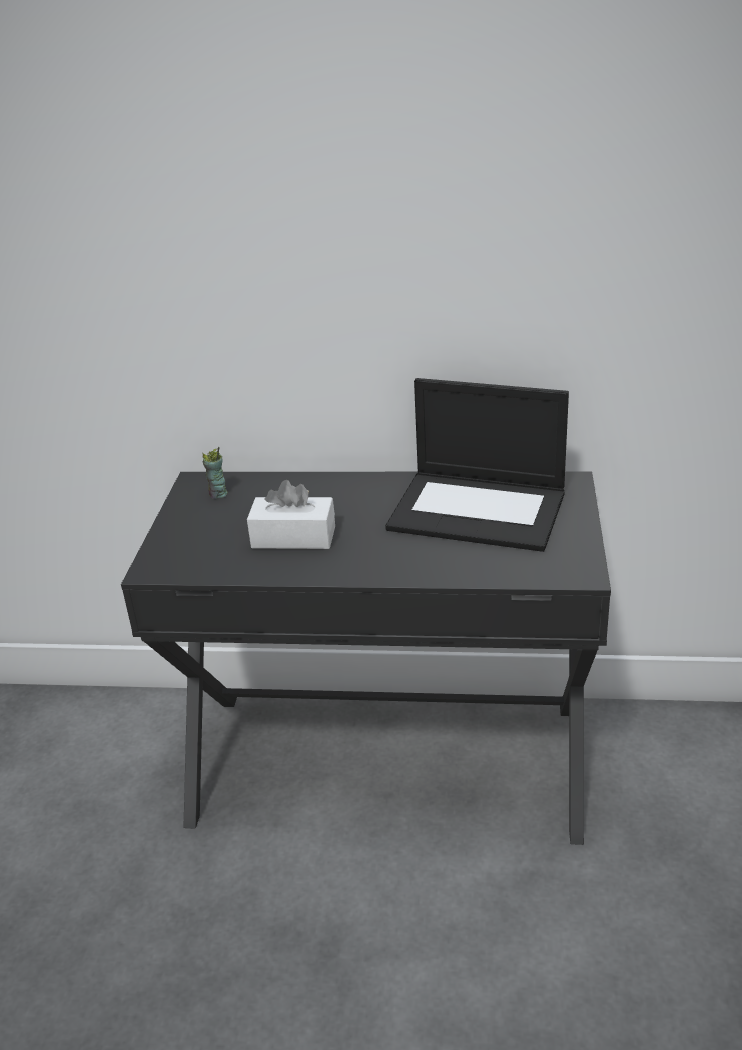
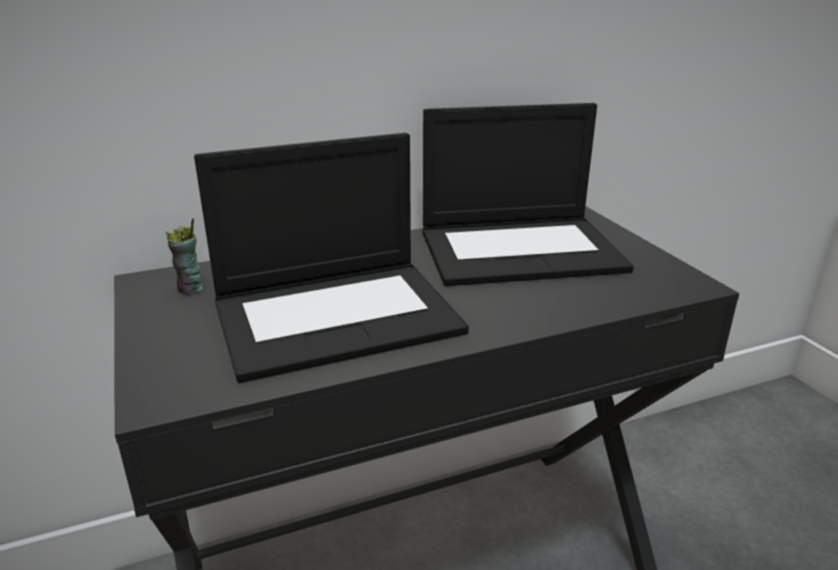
camera: 30 degrees left, 5 degrees down
(293, 537) = (338, 315): white tissue box -> laptop

